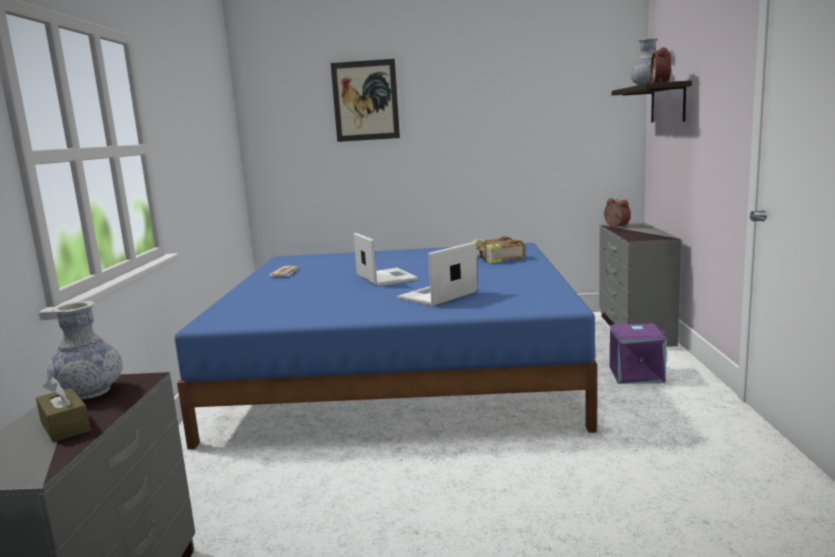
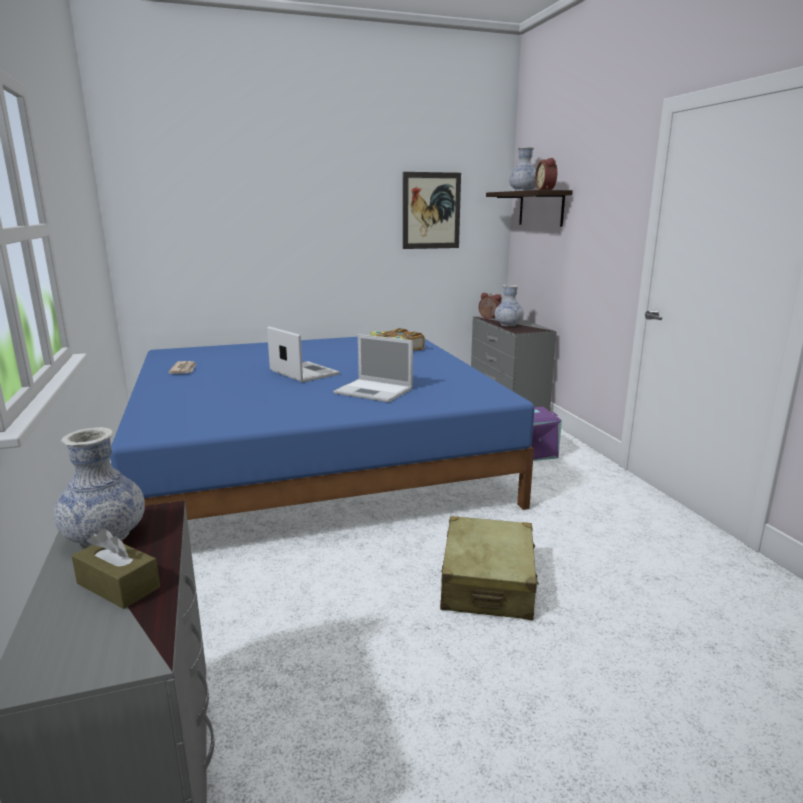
camera: 20 degrees left, 5 degrees up
(365, 100) = (250, 184): picture -> picture (431, 211)
(437, 296) = (375, 391): laptop -> laptop turned 90 degrees counterclockwise
(503, 500) = (487, 583): none -> beige suitcase
(630, 233) = (508, 325): none -> vase

